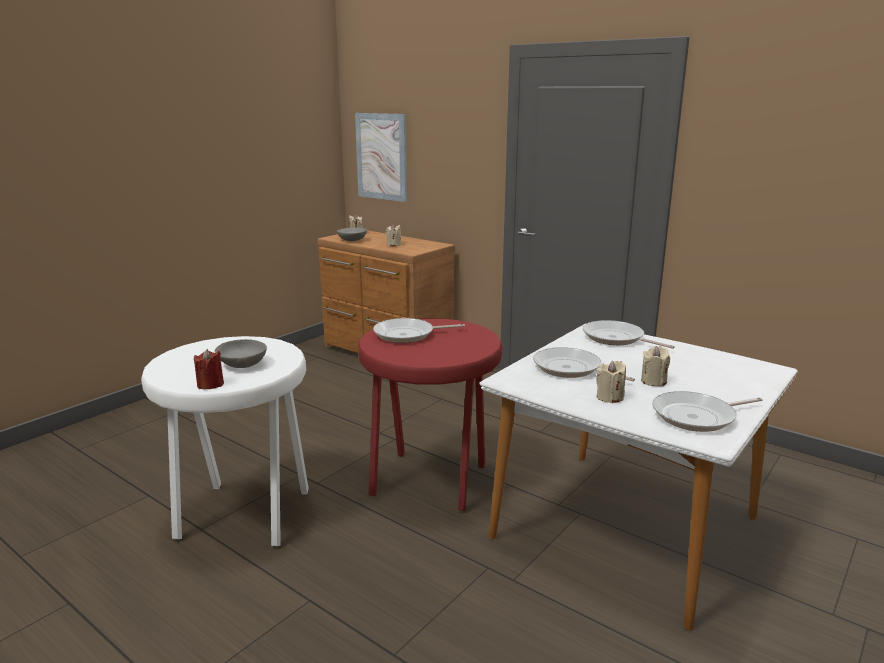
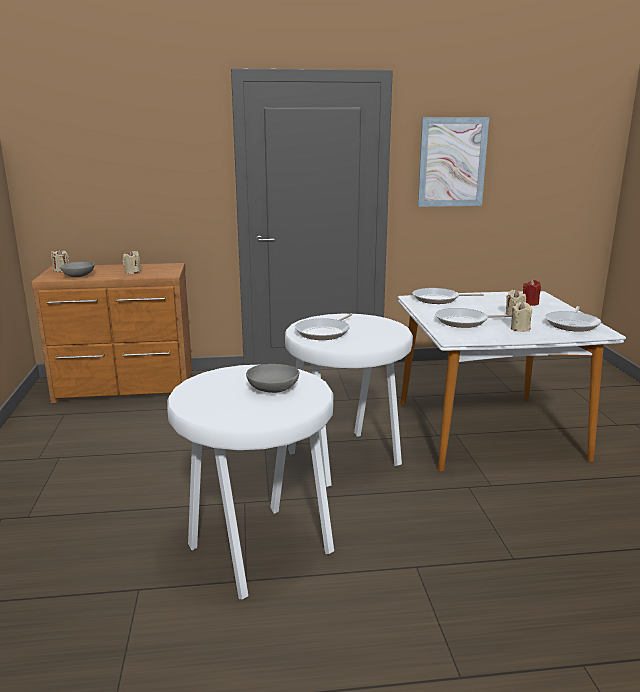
camera: 45 degrees left, 0 degrees up
(210, 384) = (294, 410): red candle -> red candle (530, 303)
(381, 156) = (73, 183): picture -> picture (452, 162)
(431, 482) = (346, 459): red stool -> white stool

